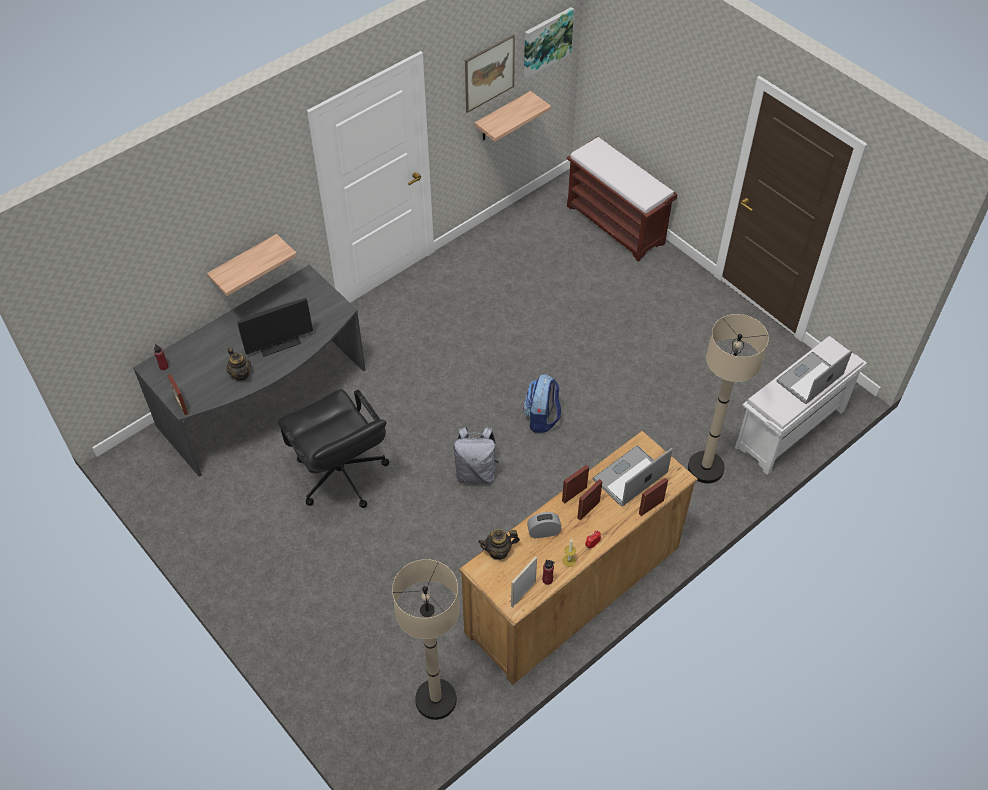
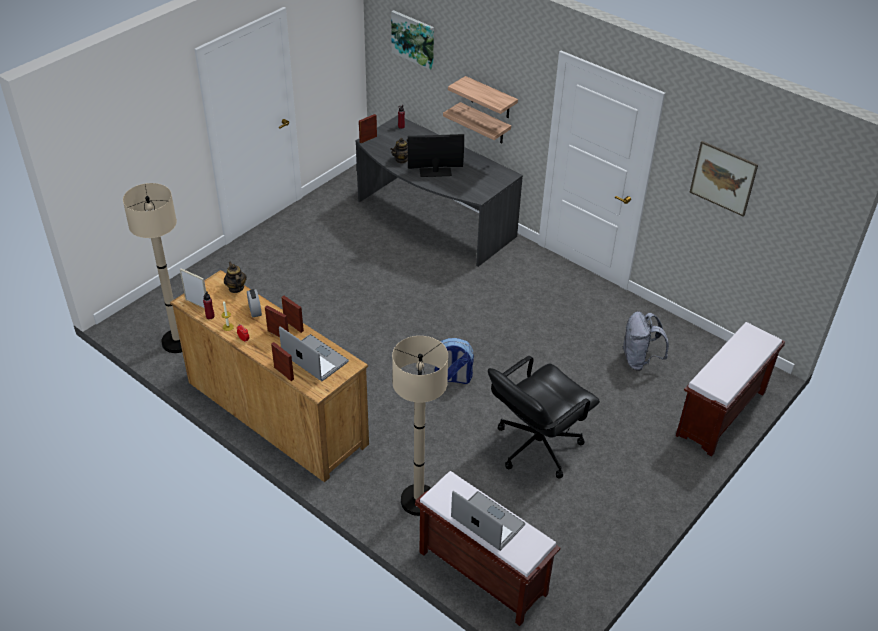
camera: 80 degrees right, 10 degrees down
(279, 343) = (435, 172): monitor -> monitor turned 120 degrees clockwise
(341, 476) = (370, 268): black office chair -> black office chair (536, 446)
(475, 472) = (386, 342): grey backpack -> grey backpack (639, 360)
(502, 117) = (725, 236): shelf -> shelf (490, 98)
(546, 41) = (793, 208): picture -> picture (413, 39)
(789, 430) = (481, 572): white bench -> brown bench

